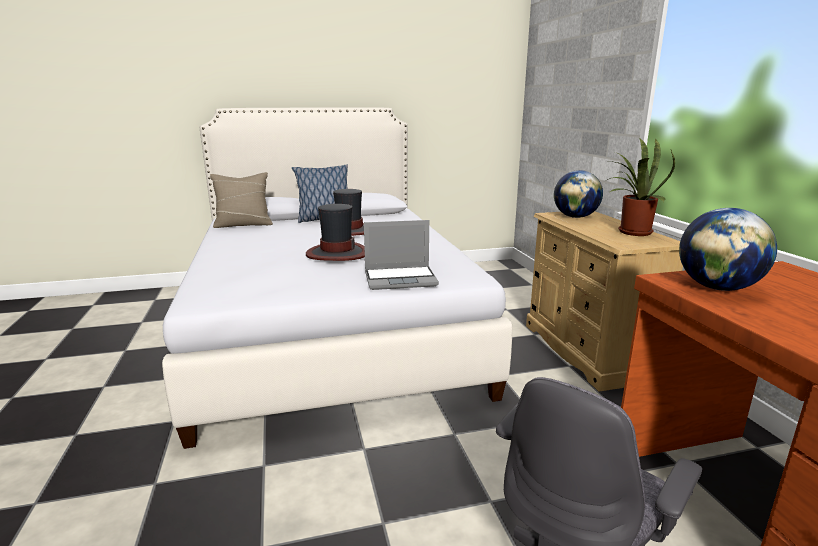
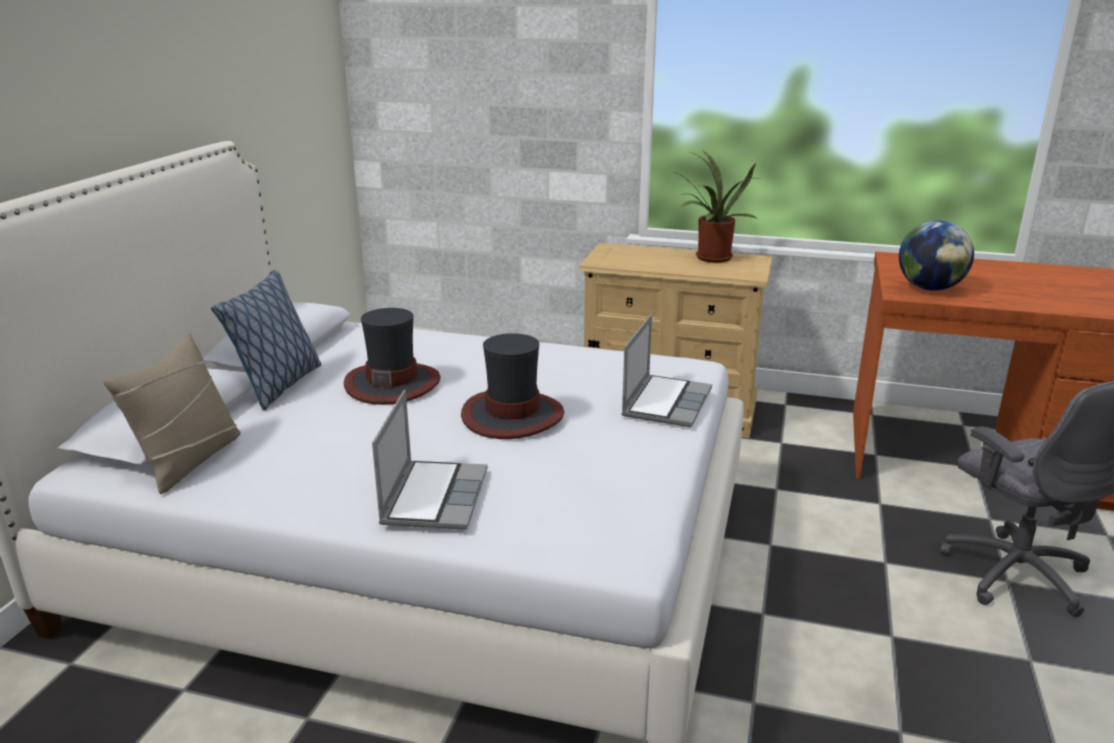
camera: 60 degrees left, 5 degrees up
(235, 257) = (434, 496): none -> laptop
(575, 217) = (623, 257): globe -> none

